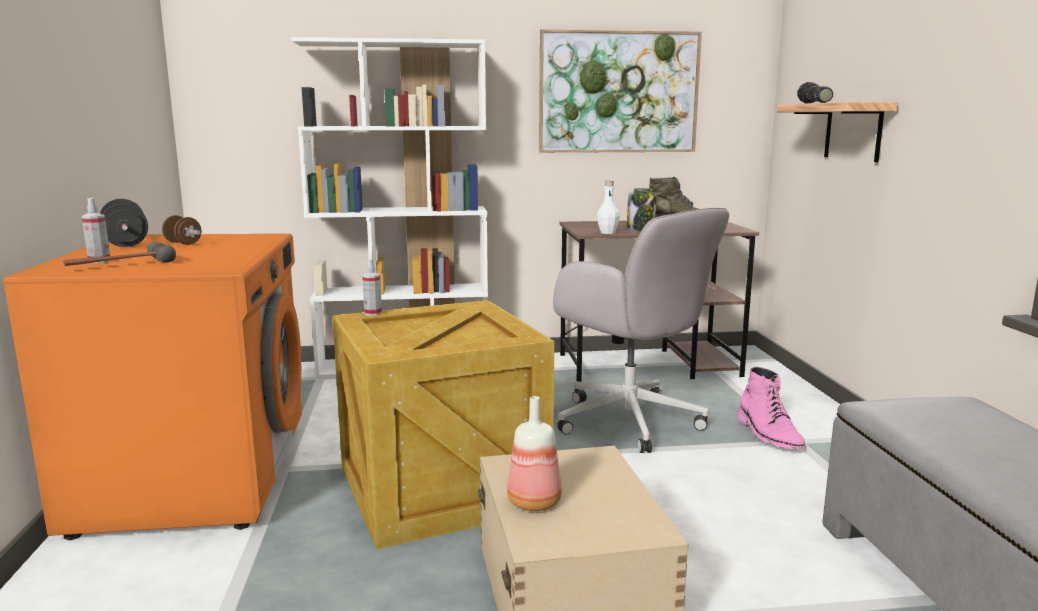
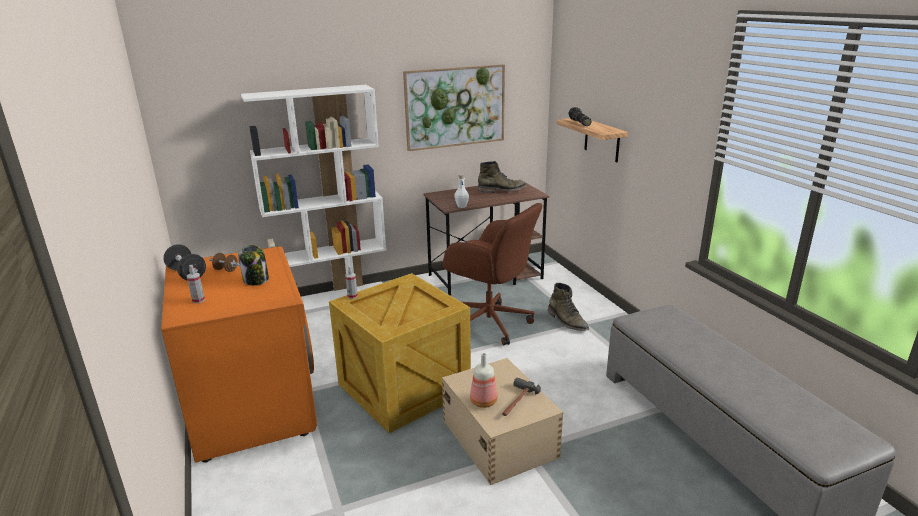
camera: 15 degrees left, 10 degrees up
(120, 264) = (217, 303): hammer -> hammer (516, 402)
(629, 422) = (490, 324): grey office chair -> brown office chair
(641, 228) = (479, 198): jar -> jar (256, 280)
(769, 434) = (567, 321): pink boot -> green boot

